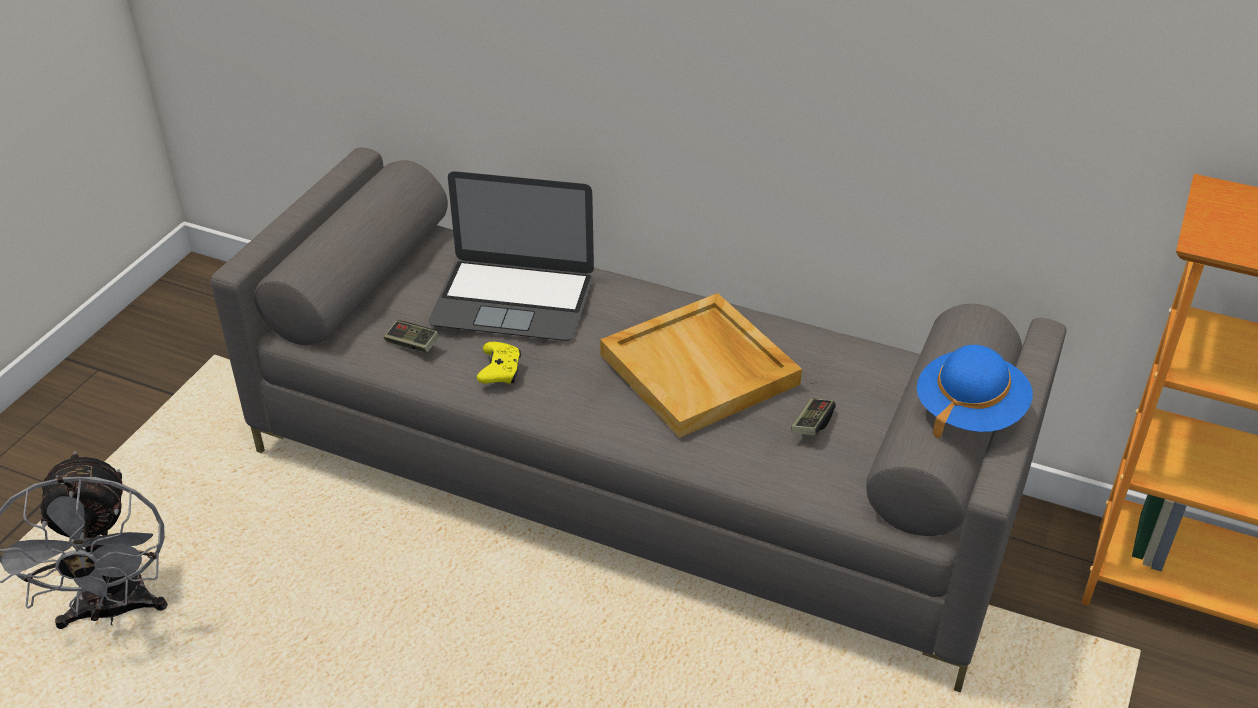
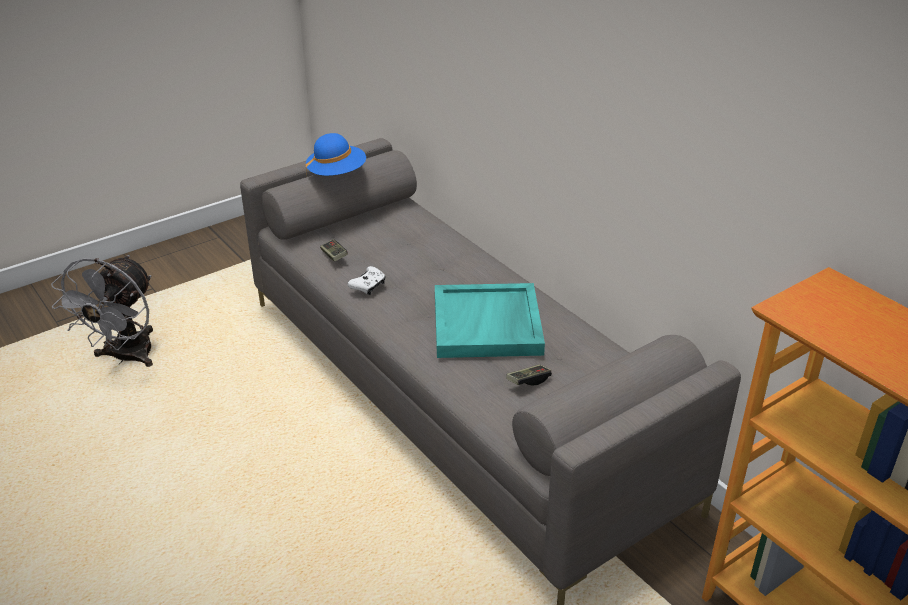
camera: 30 degrees right, 5 degrees down
(500, 371) = (368, 286): yellow game controller -> white game controller
(513, 299) = (412, 250): laptop -> none
(701, 369) = (488, 325): beige tray -> turquoise tray
(969, 411) = (606, 396): blue hat -> blue hat (337, 174)

